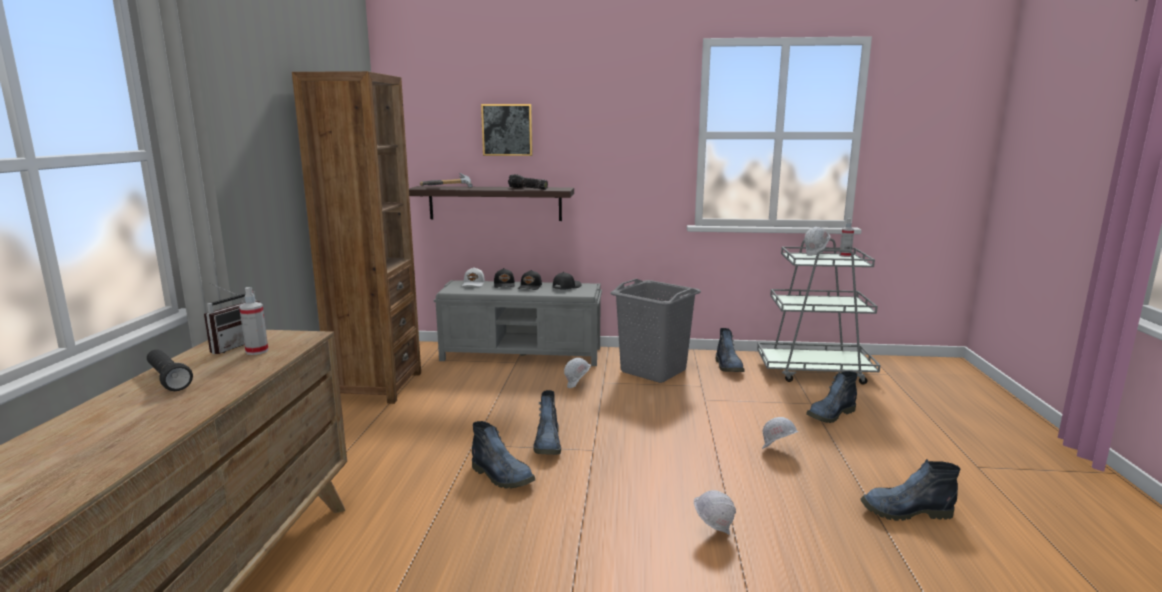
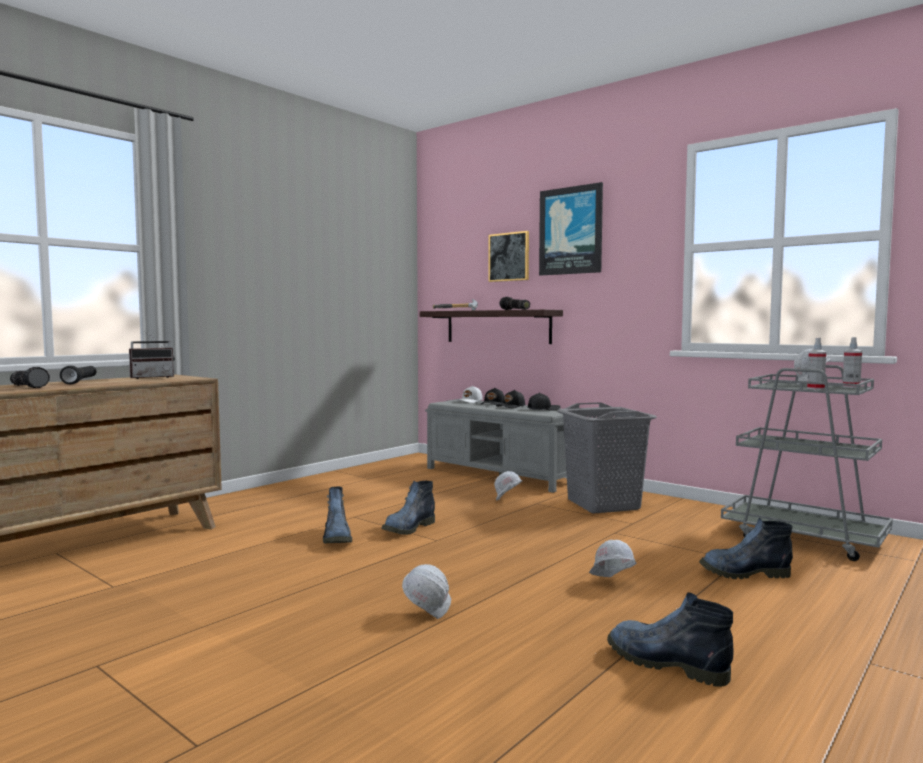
camera: 35 degrees right, 10 degrees down
(139, 413) = (30, 387): none -> flashlight
(257, 351) = (152, 379): spray bottle -> spray bottle (815, 389)
(376, 386) = (355, 474): brown bookcase -> none
(581, 108) = (571, 231): none -> picture
(729, 367) = (696, 516): boot -> none

